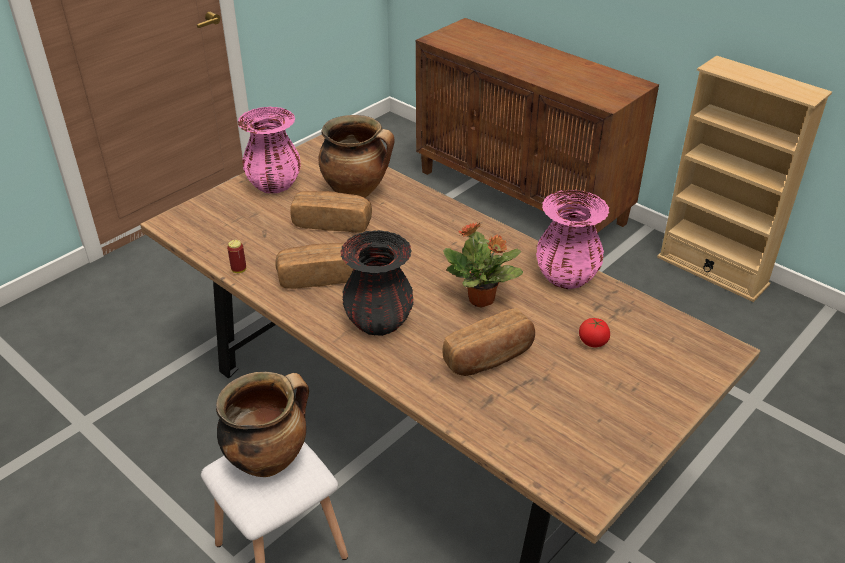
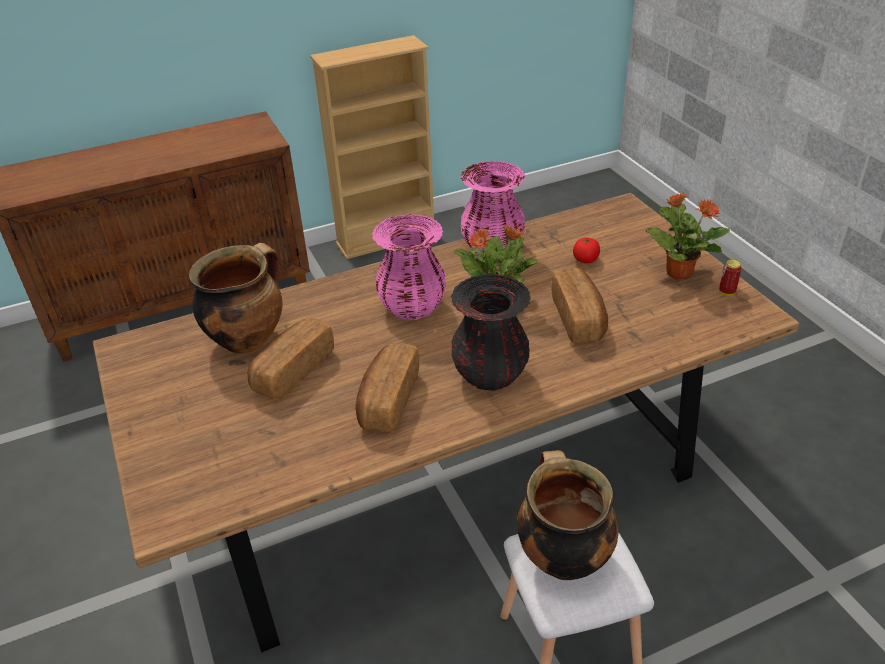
camera: 65 degrees left, 0 degrees up
(239, 270) = (325, 468): can -> can (727, 292)
(274, 184) = (167, 403): pink vase -> pink vase (412, 307)
(622, 416) = (678, 272): none -> potted plant

